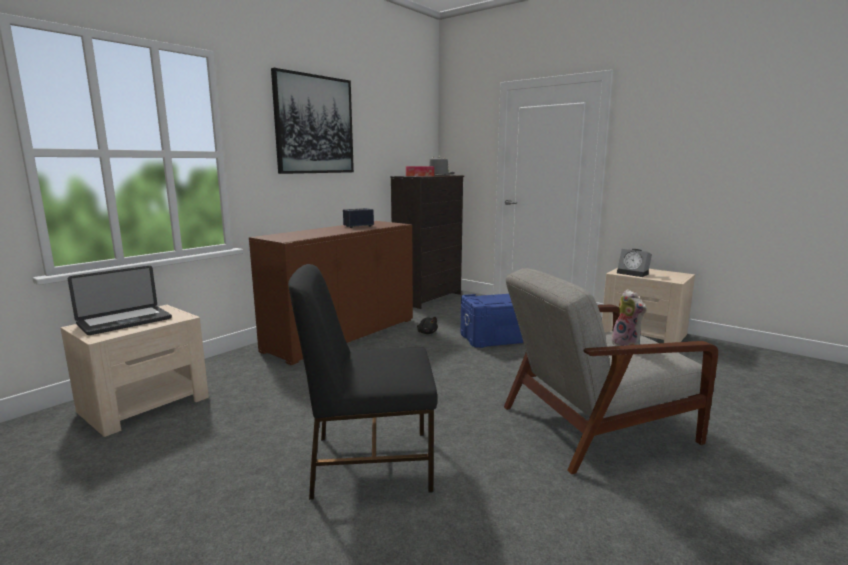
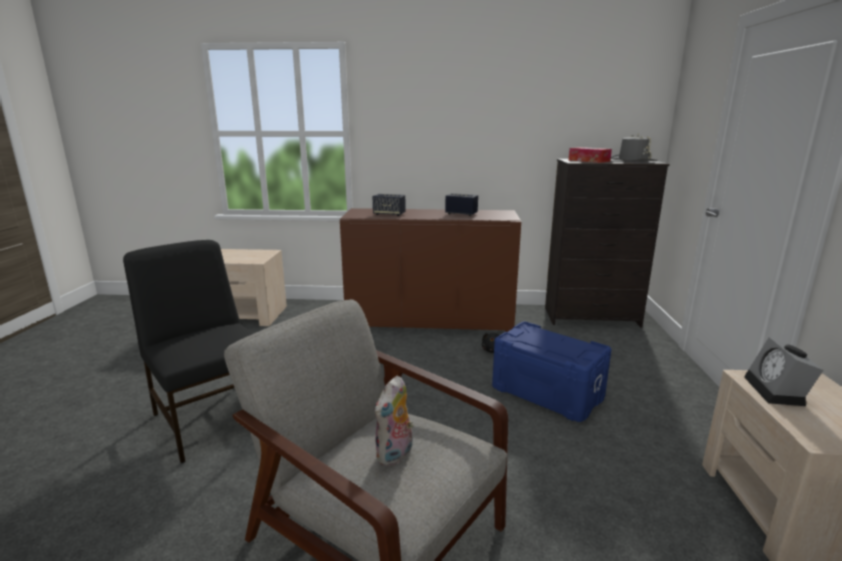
camera: 55 degrees right, 5 degrees up
(125, 321) = (235, 254): laptop -> none
(309, 234) = (389, 214): none -> speaker
(314, 125) = (452, 101): picture -> none

